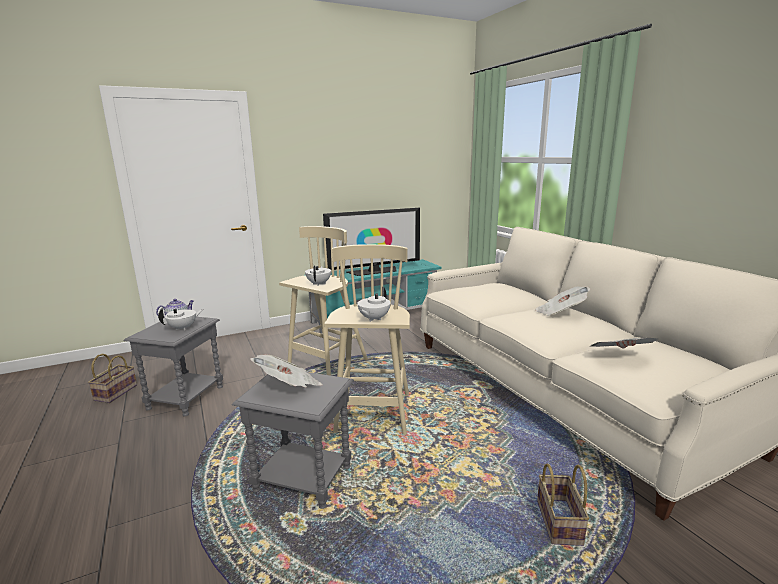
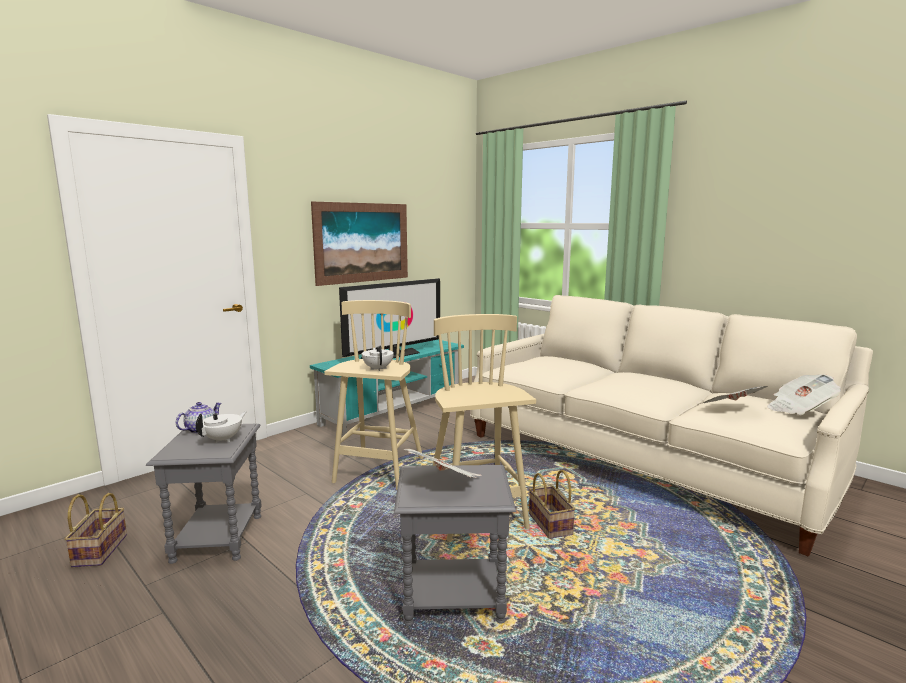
camera: 20 degrees left, 5 degrees down
(354, 176) = (362, 242): none -> picture
(373, 319) = (492, 397): white teapot -> none
(560, 313) = (640, 377): newspaper -> newspaper (799, 409)
(560, 524) = (734, 579): basket -> basket (551, 525)

